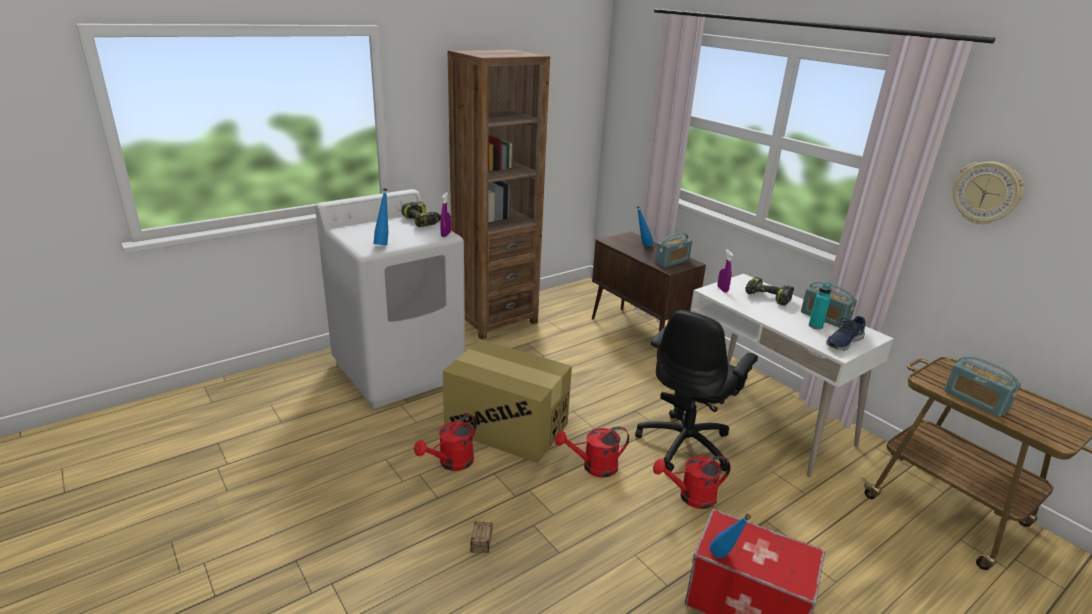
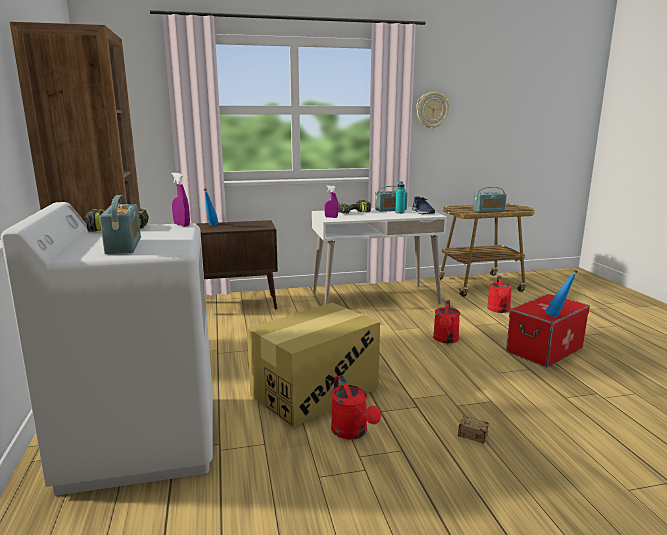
camera: 65 degrees left, 10 degrees down
(383, 244) = (167, 244): blue bottle -> none
(593, 467) = (396, 364): red watering can -> red watering can (499, 310)
(672, 261) = (253, 225): radio -> radio (124, 246)
(686, 444) = (388, 327): black office chair -> none

